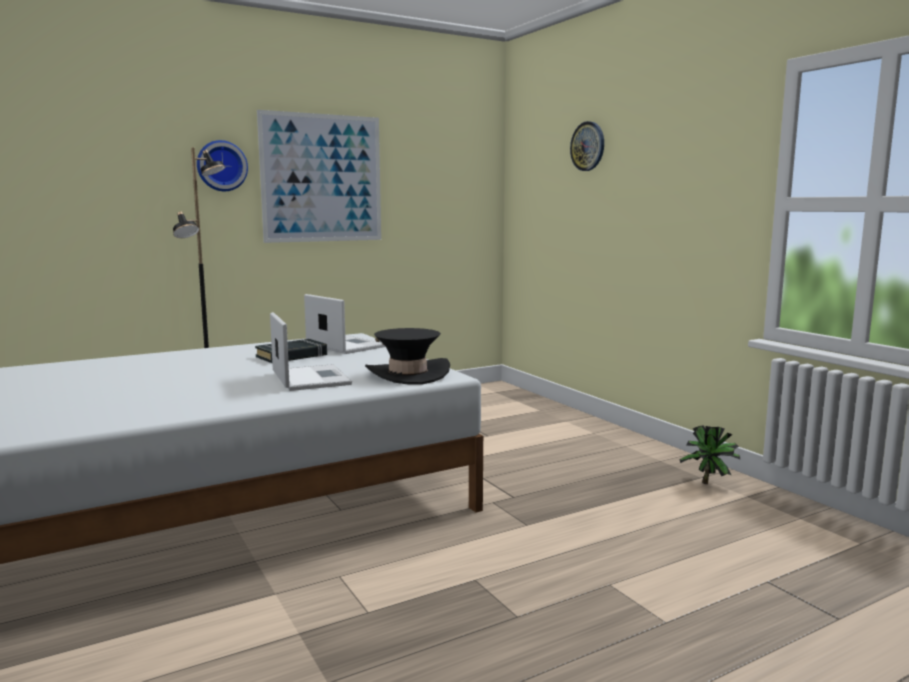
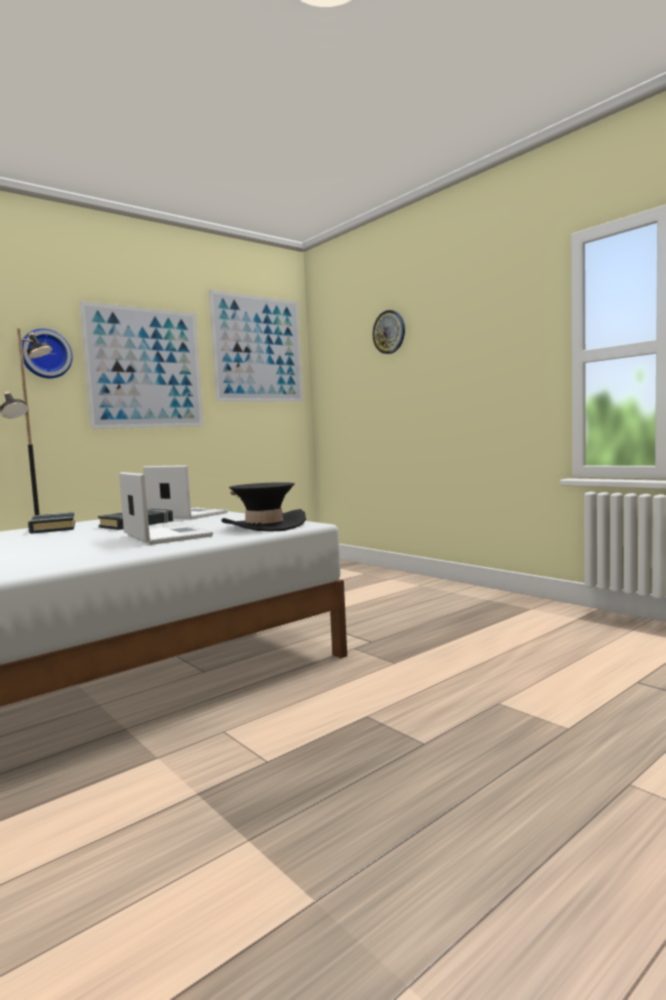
camera: 10 degrees left, 5 degrees down
(215, 352) = (53, 528): none -> black book
(446, 155) = (258, 349): none -> picture
(709, 483) = (541, 612): potted plant -> none

